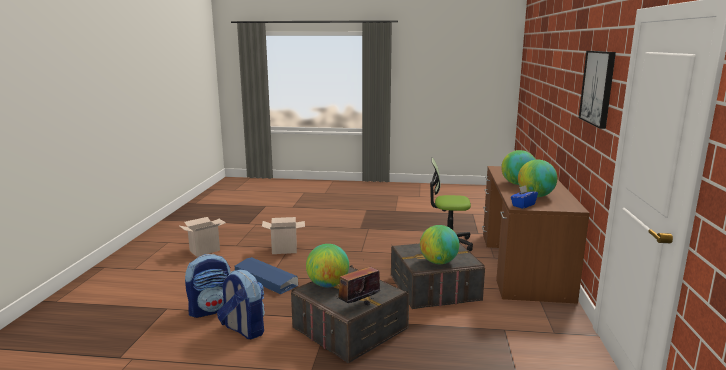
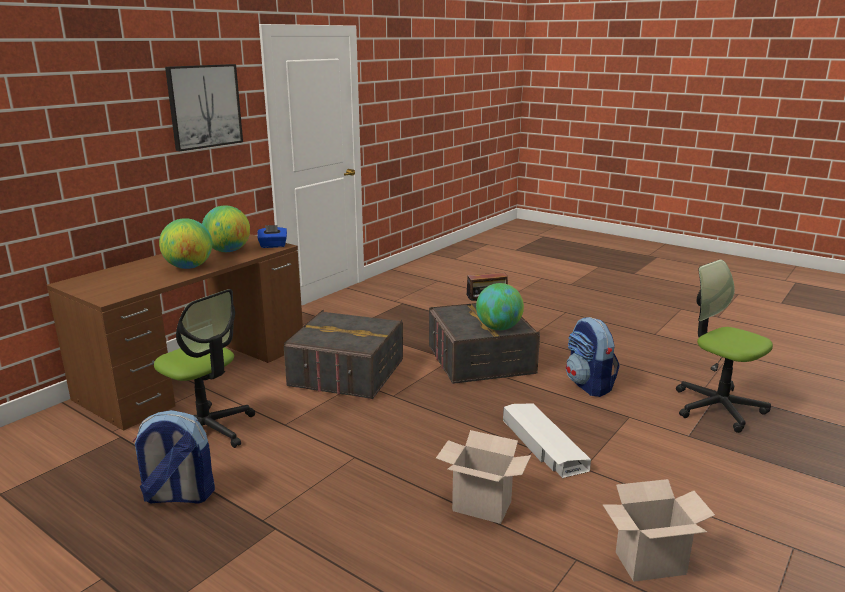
camera: 150 degrees left, 5 degrees up
(131, 339) = (718, 407): none -> office chair
(211, 309) = (626, 418): backpack -> backpack (178, 496)
(265, 279) = (543, 445): blue storage box -> white storage box
(438, 262) = (358, 322): globe -> none

